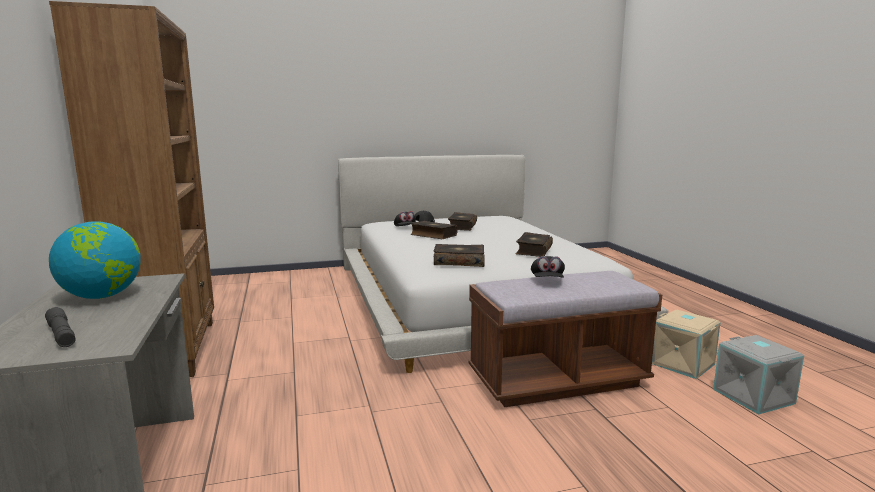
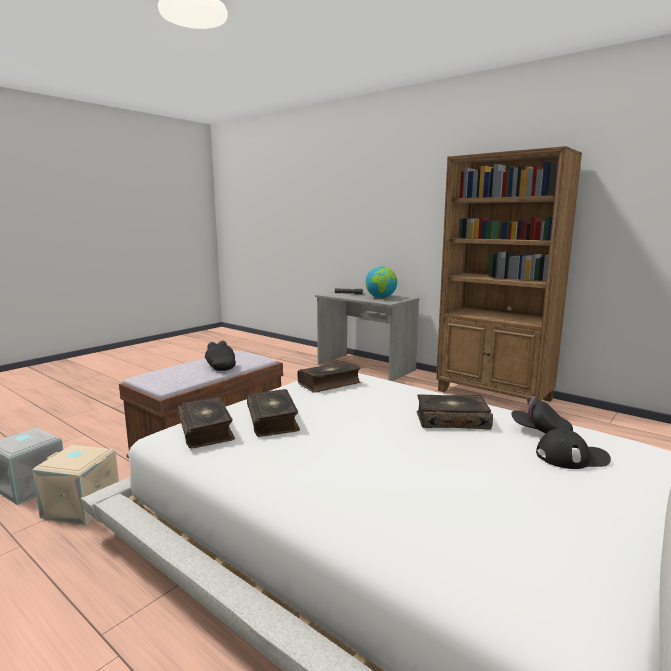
camera: 145 degrees right, 0 degrees up
(461, 227) = (477, 464): book -> book (206, 430)

